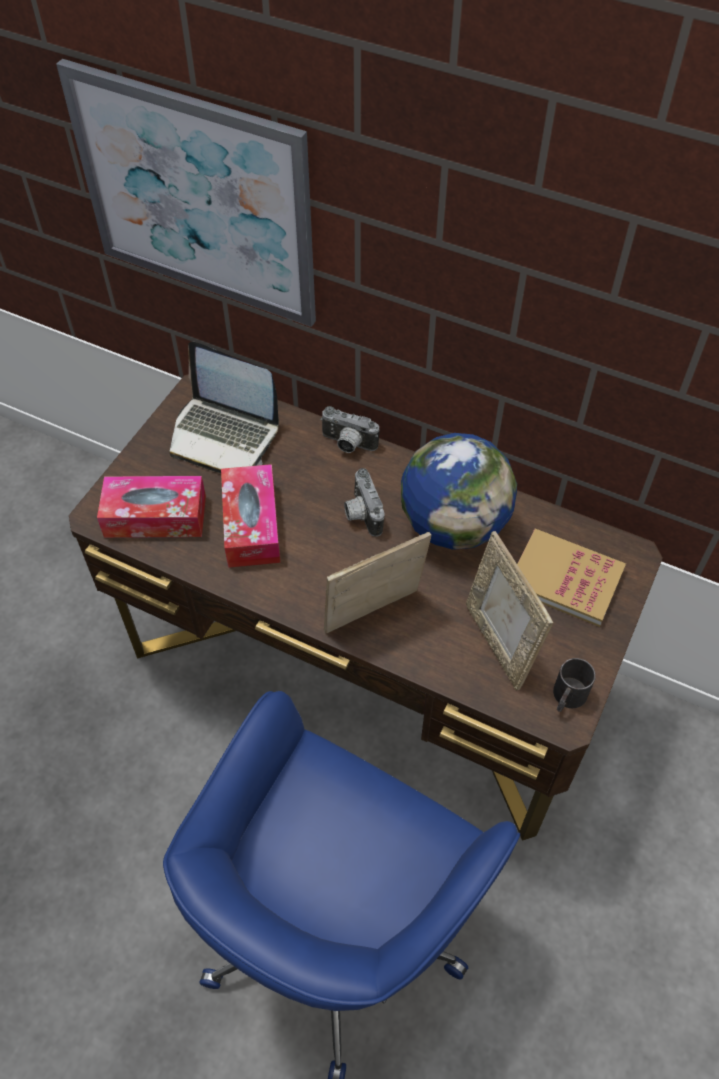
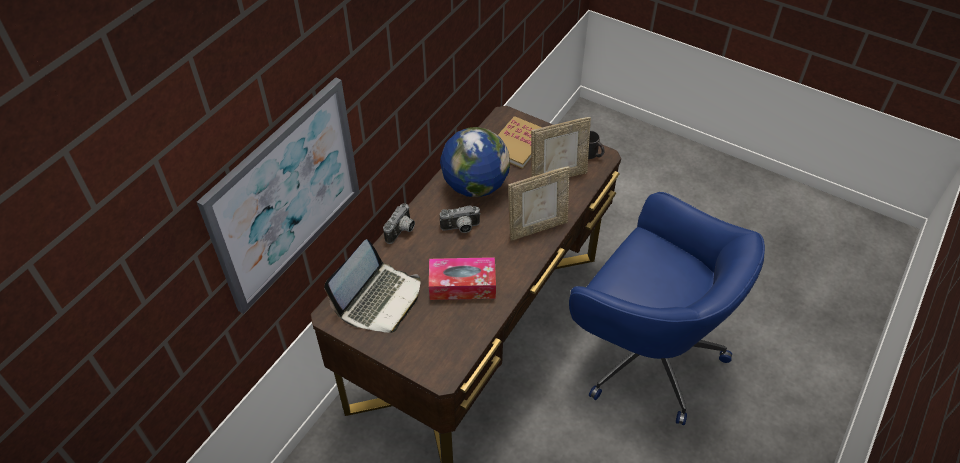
camera: 85 degrees left, 5 degrees down
(155, 516) = (448, 340): tissue box -> none
(374, 616) = (537, 227): picture frame -> picture frame turned 90 degrees counterclockwise

